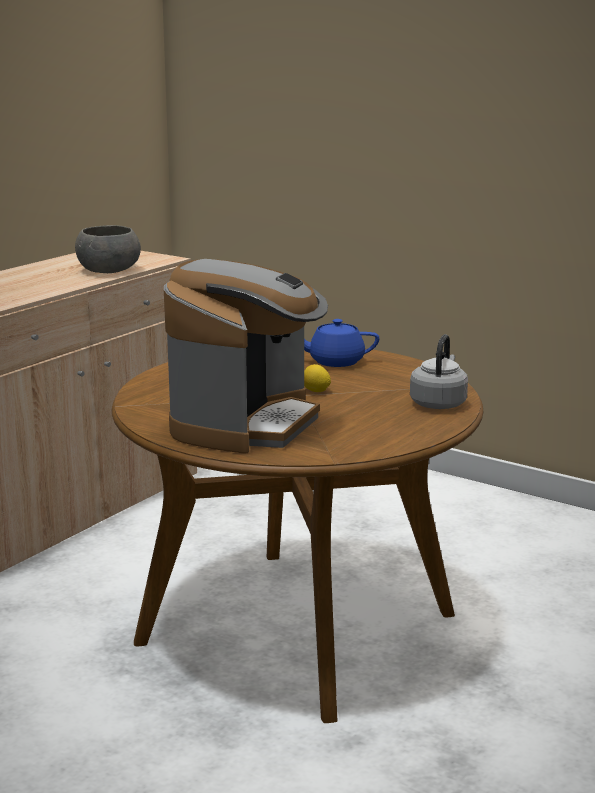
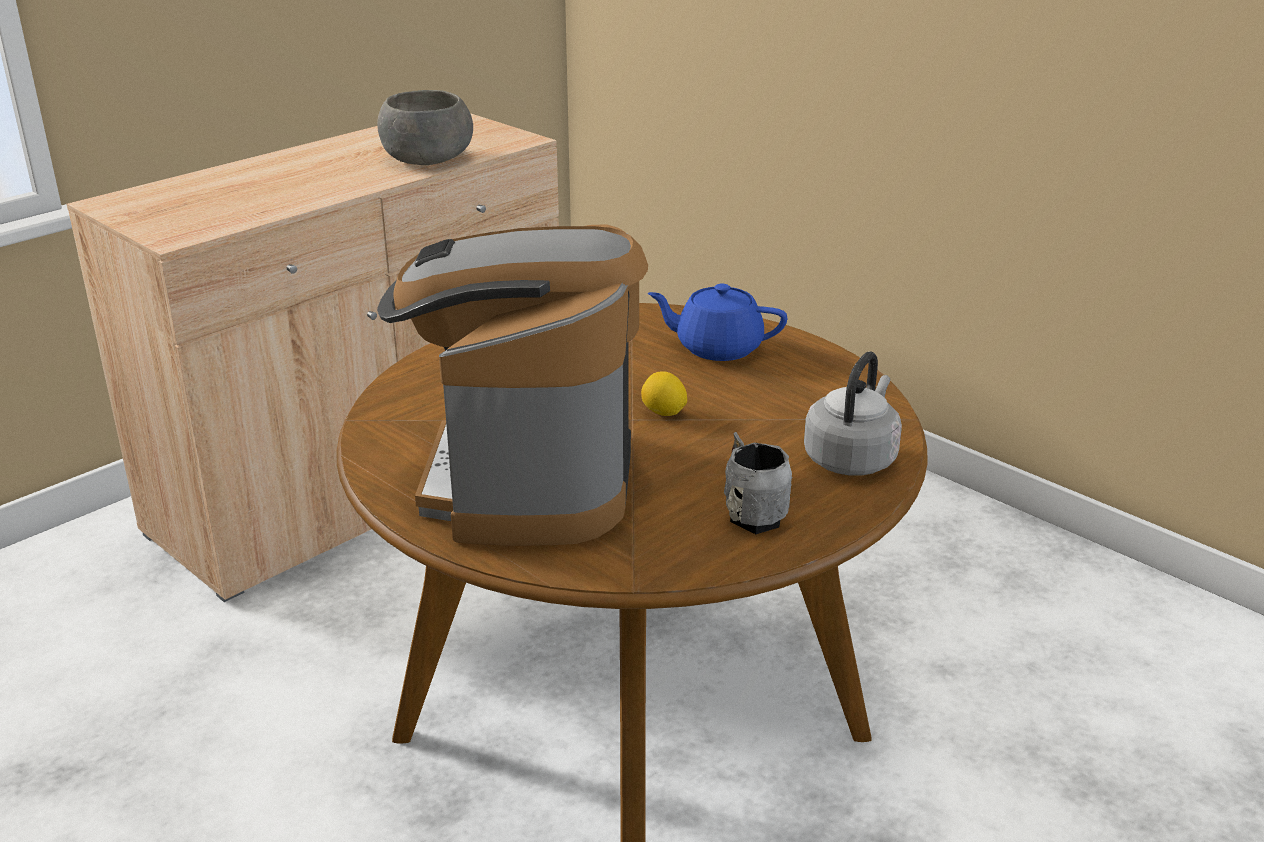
camera: 10 degrees right, 10 degrees up
(246, 424) = (527, 481): coffee machine -> coffee machine turned 150 degrees clockwise
(389, 429) = (751, 513): none -> grey mug

